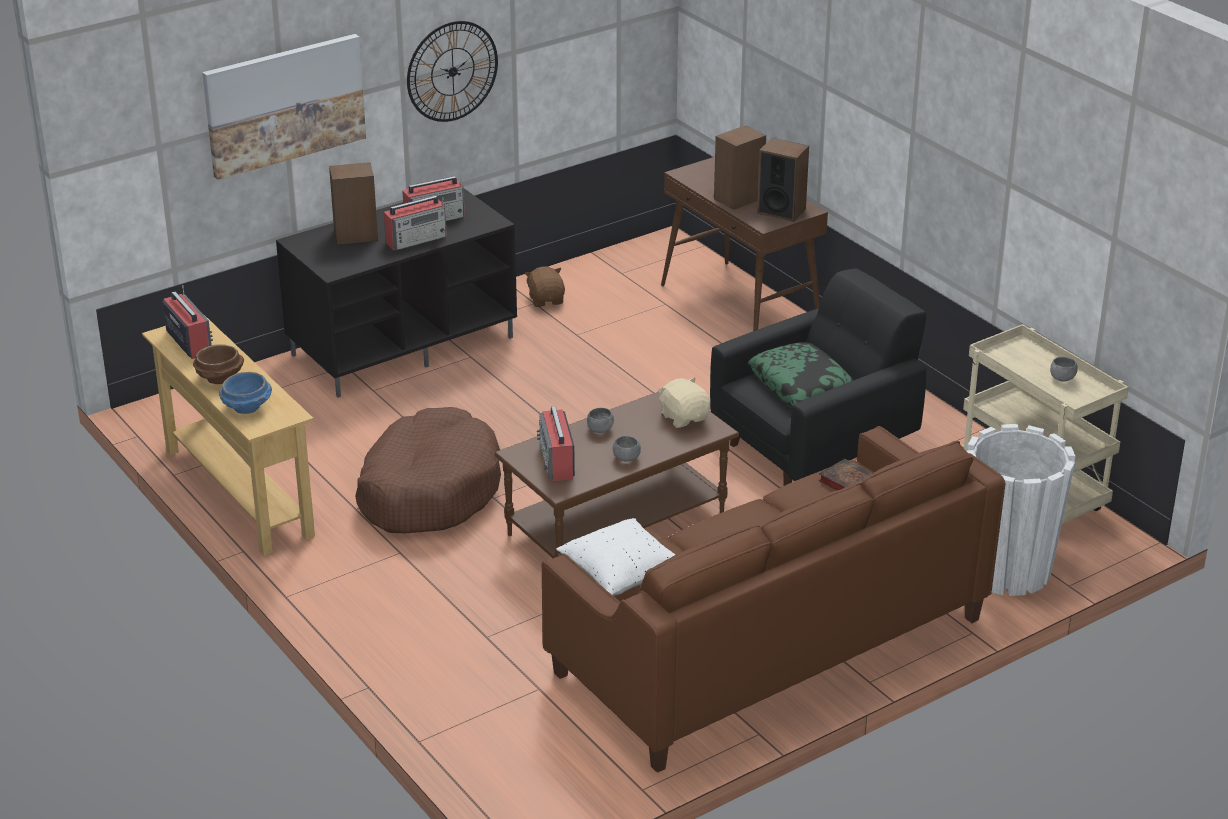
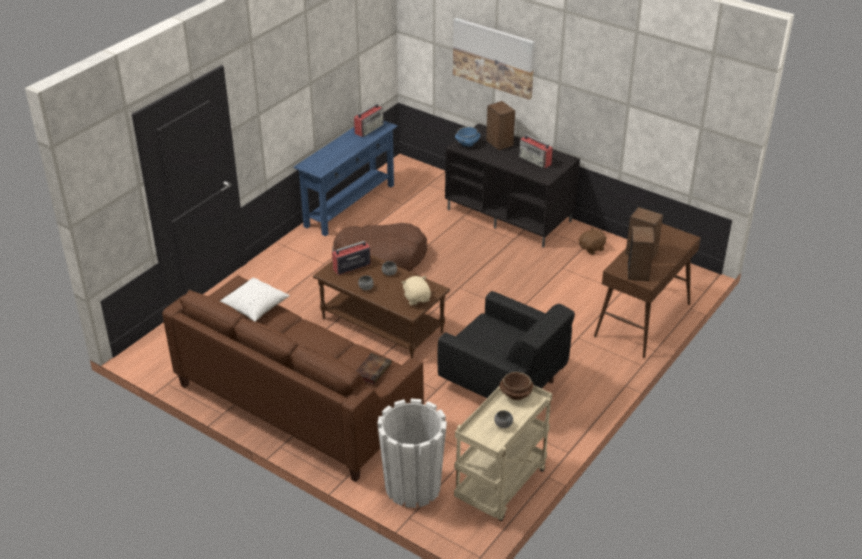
camera: 70 degrees right, 5 degrees up
(219, 379) = (341, 145): brown bowl -> brown bowl (515, 395)
(237, 492) = (349, 205): beige console table -> blue console table
(247, 407) = (320, 159): blue bowl -> blue bowl (467, 144)
(417, 239) = (508, 161): radio -> none
(452, 71) = (587, 93): wall clock -> none
(684, 417) = (417, 298): beige plush toy -> beige plush toy turned 60 degrees counterclockwise
(802, 386) = (494, 340): pillow -> none

